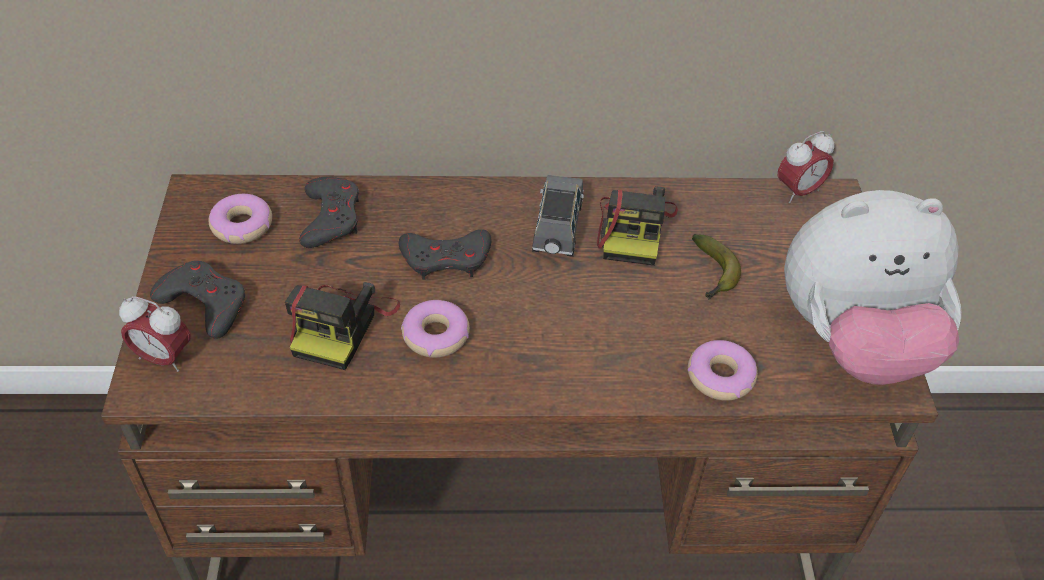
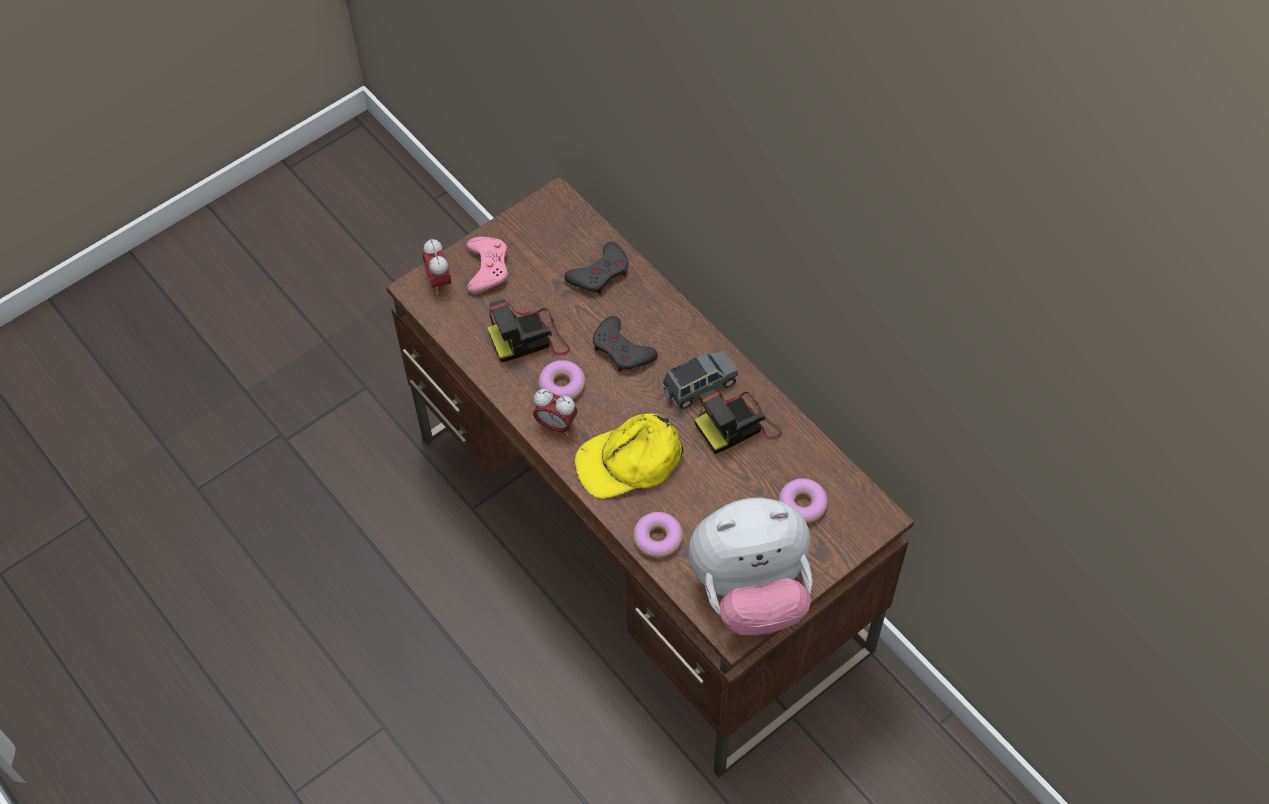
camera: 55 degrees right, 10 degrees up
(204, 303) = (487, 268): grey game controller -> pink game controller
(242, 226) = (554, 239): donut -> donut (802, 504)
(596, 339) = (630, 461): none -> yellow cap
(713, 275) = (738, 489): banana -> none
(798, 192) = (864, 494): alarm clock -> alarm clock (556, 425)
(852, 341) = (750, 591): plush toy -> plush toy turned 60 degrees counterclockwise

